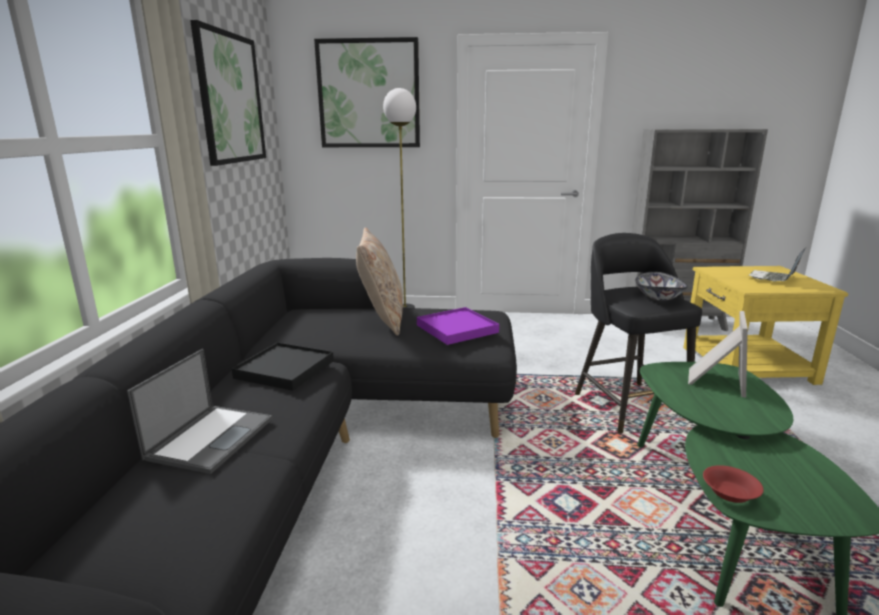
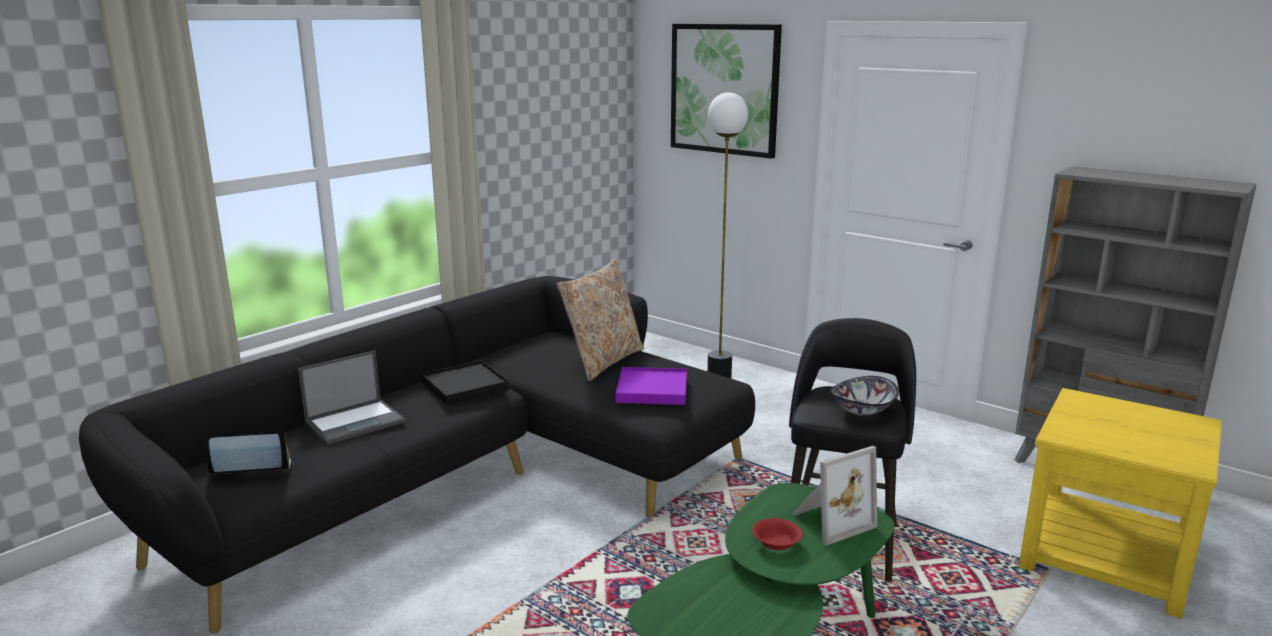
camera: 35 degrees right, 0 degrees up
(230, 98) = (549, 101): picture -> none
(729, 494) = (658, 605): red bowl -> red bowl (775, 543)
(773, 278) = (1143, 433): laptop -> laptop (250, 467)

